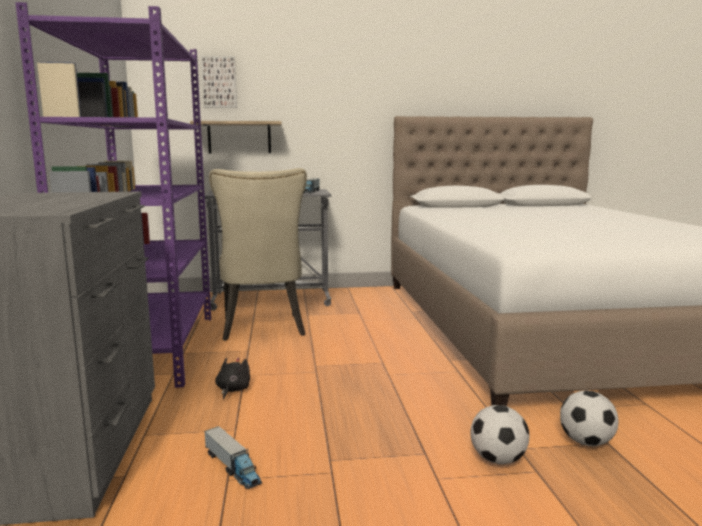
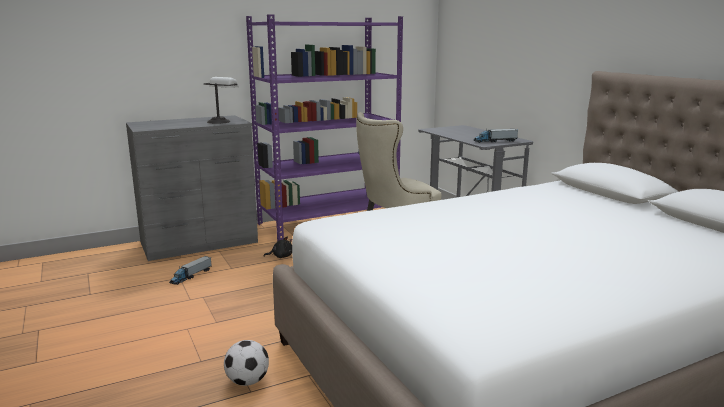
camera: 70 degrees right, 5 degrees up
(80, 195) = (221, 121): none -> table lamp
(219, 82) = (481, 31): picture -> none
(239, 137) = (487, 81): shelf -> none
(497, 460) = (213, 346): football -> none

